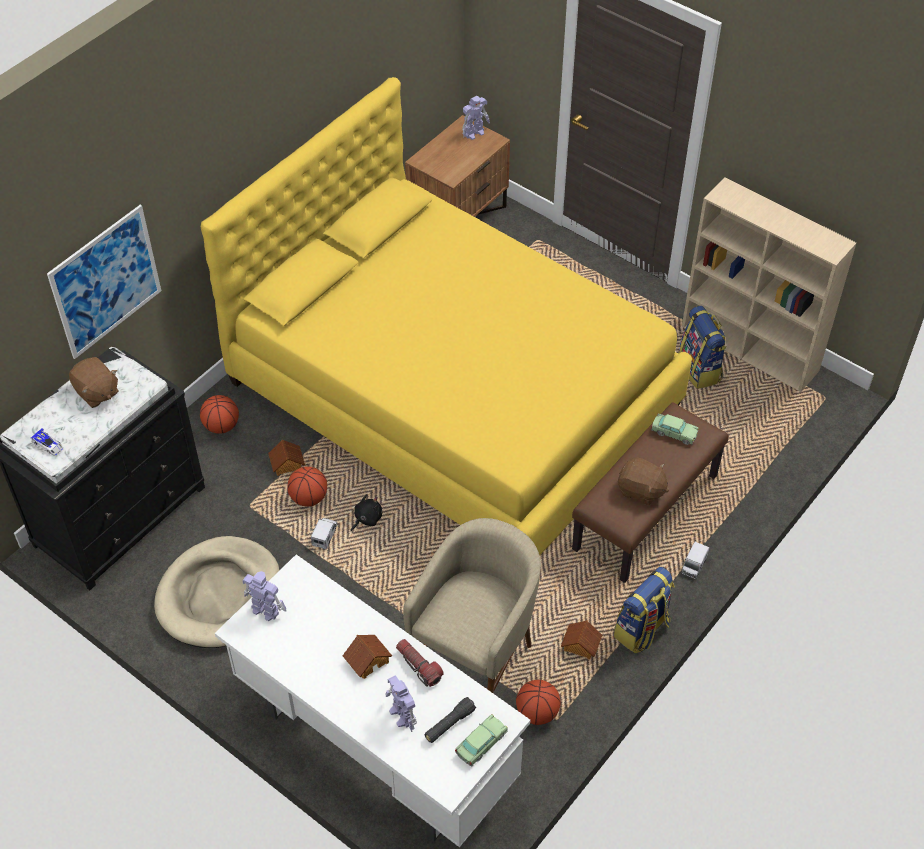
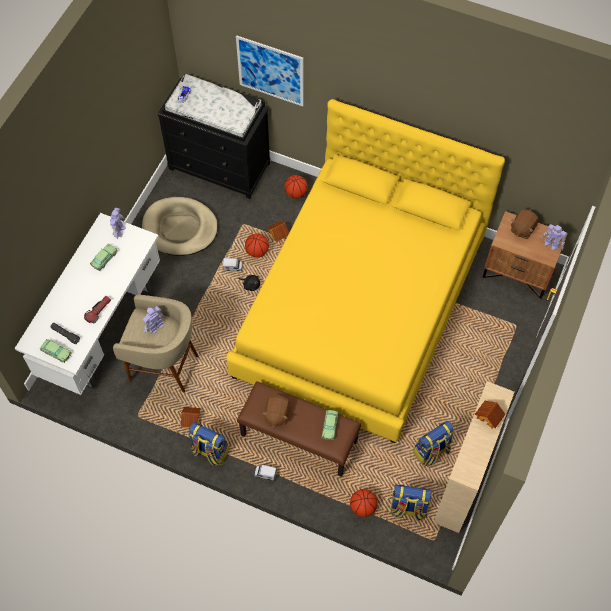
camera: 75 degrees right, 10 degrees up
(97, 392) = (226, 104): brown plush toy -> brown plush toy (522, 229)
(316, 641) = (104, 259): none -> toy car
(367, 660) = (97, 286): toy house -> toy house (489, 416)
(402, 715) = (67, 311): toy robot -> toy robot (155, 327)
(537, 712) = (141, 405): basketball -> basketball (363, 507)
(776, 414) = (408, 508): none -> backpack

